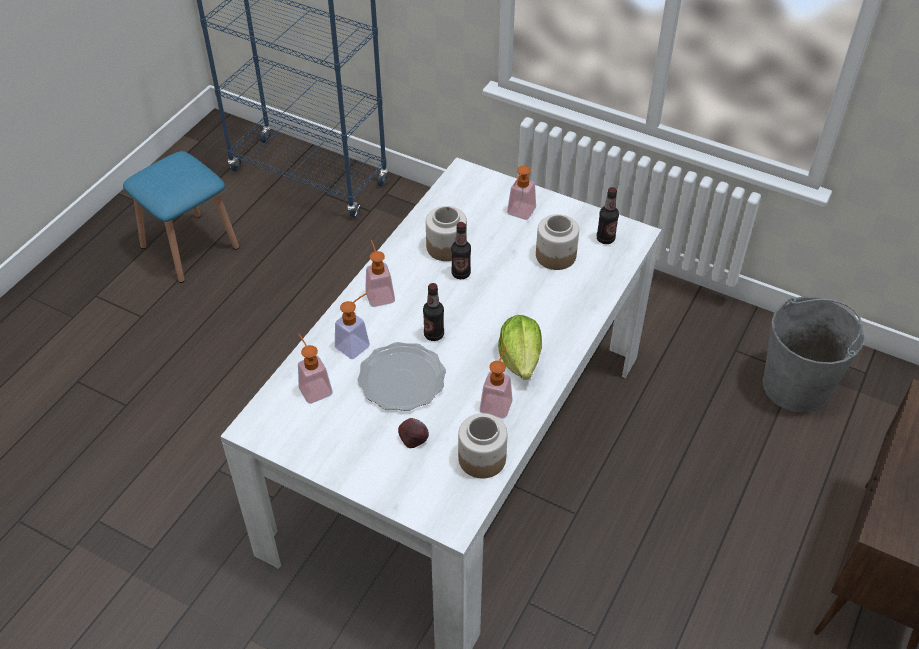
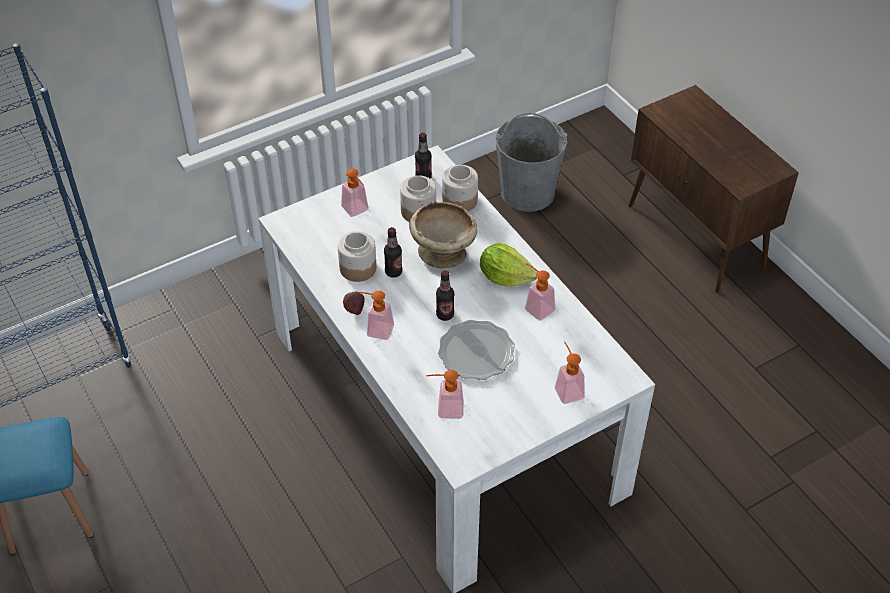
camera: 60 degrees left, 0 degrees up
(356, 344) = (419, 365): soap dispenser -> soap dispenser (567, 389)
(414, 440) = (539, 369): apple -> apple (354, 309)
(481, 459) = (581, 339): jar -> jar (459, 201)
(516, 297) = (443, 252): none -> beige bowl

